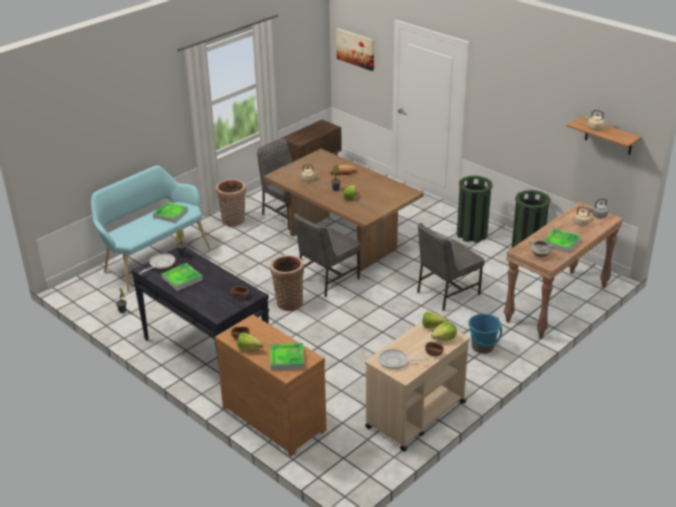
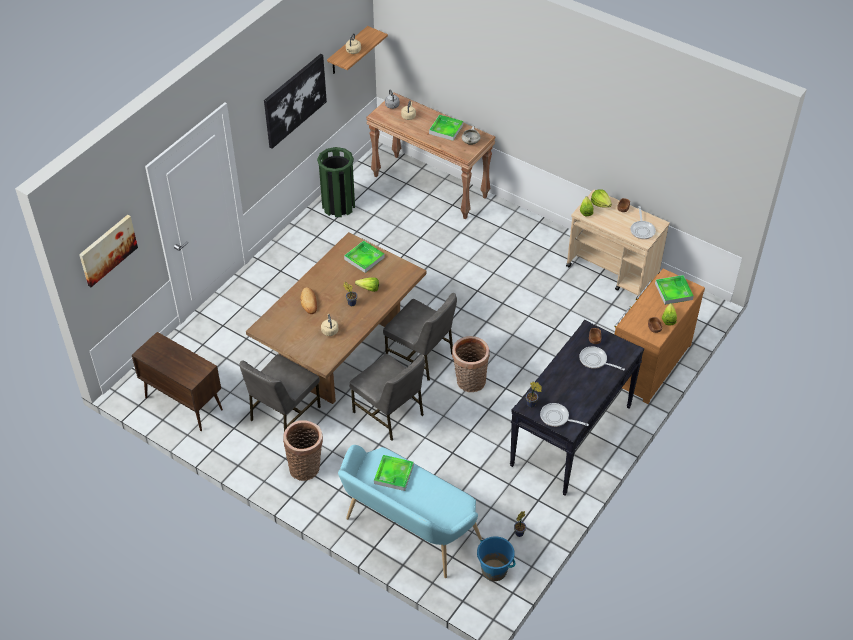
camera: 100 degrees left, 15 degrees up
(182, 279) = (578, 392): tray -> tray (364, 258)
(214, 293) = (595, 361): none -> frying pan
(446, 293) = (427, 261): grey chair -> grey chair (389, 413)
(472, 234) = (312, 247): green trash can -> none
(482, 347) = (508, 233): blue bucket -> blue bucket (494, 570)
(535, 116) = (294, 100): none -> picture

